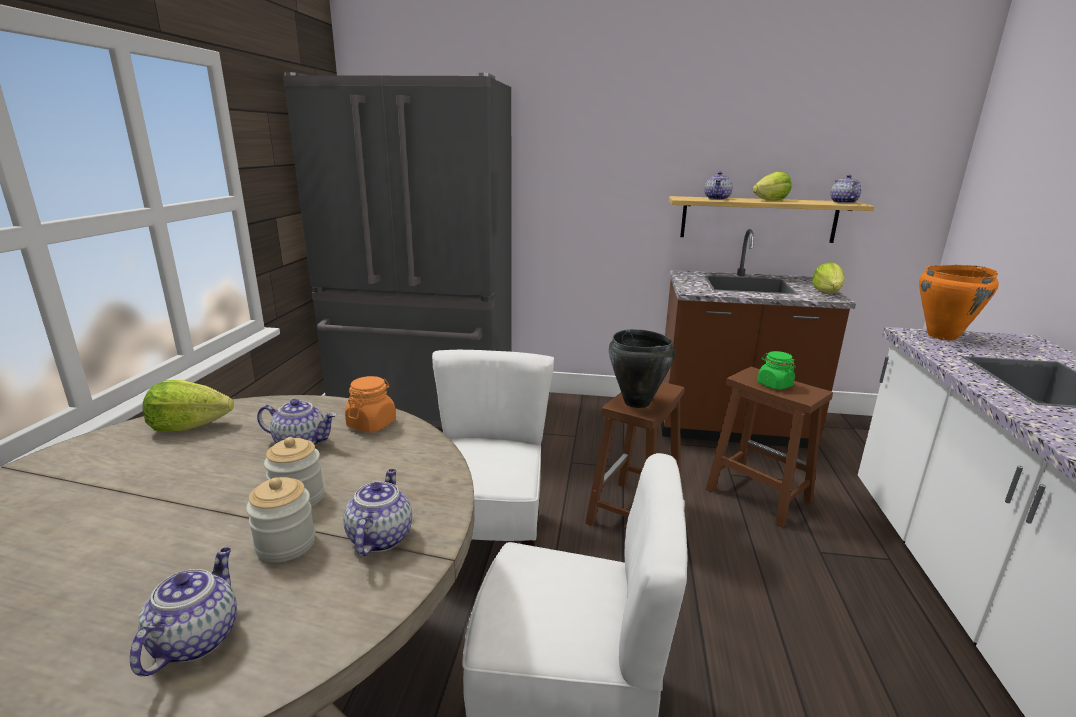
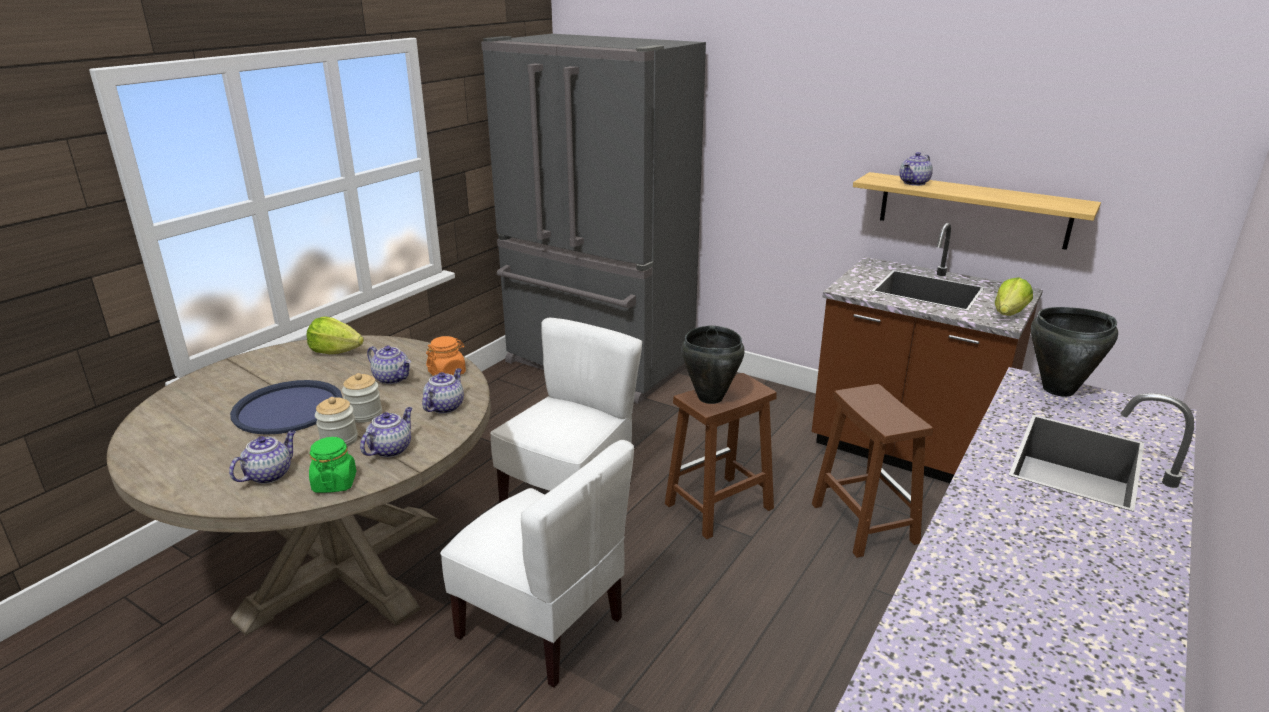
camera: 25 degrees right, 5 degrees up
(161, 517) = (288, 408): none -> blue tray
(770, 200) = (975, 192): lettuce -> none
(774, 385) = (876, 408): green jar -> green jar (335, 483)
(842, 202) = (1068, 203): teapot -> teapot (445, 406)
(943, 336) = (1059, 390): orange cooking pot -> black cooking pot

